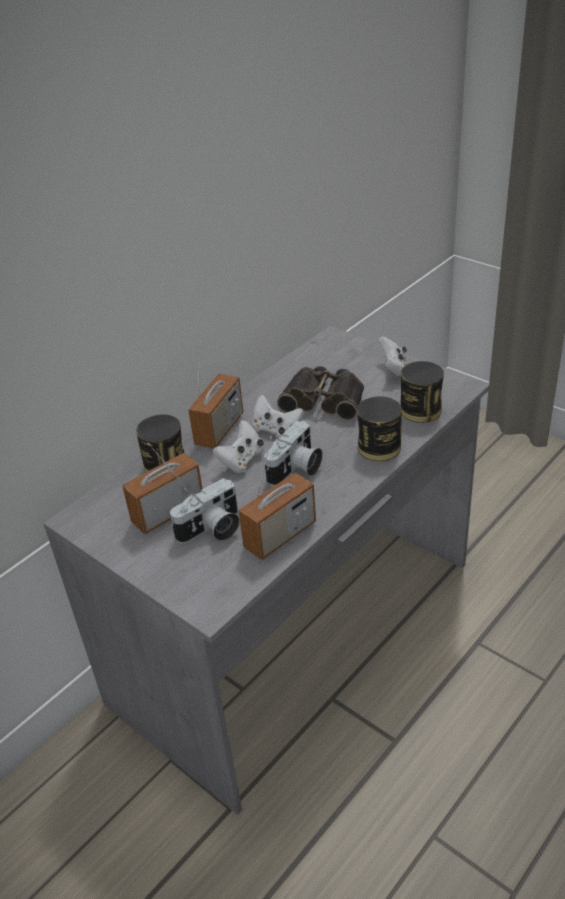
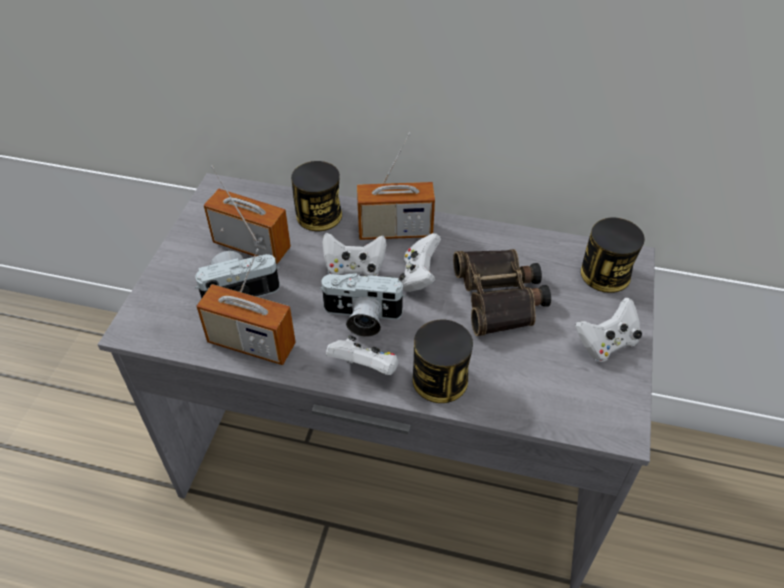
camera: 60 degrees right, 10 degrees up
(212, 530) = (239, 287): camera -> camera turned 135 degrees clockwise
(346, 480) = (365, 368): none -> white game controller
(420, 410) = (538, 398): can -> can (605, 274)

